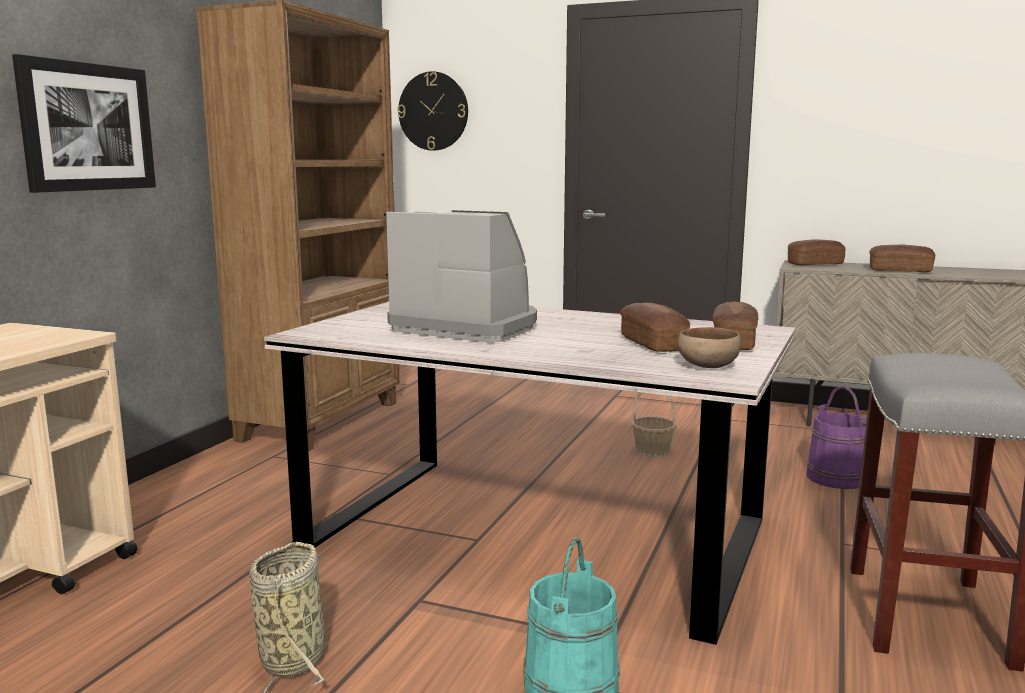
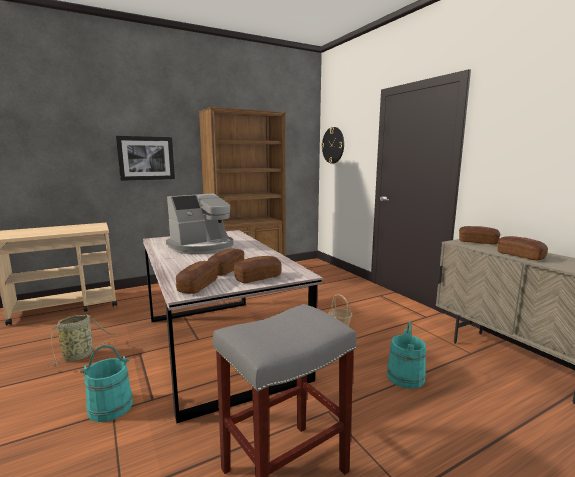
camera: 40 degrees right, 0 degrees up
(467, 327) = (202, 247): coffee machine -> coffee machine turned 75 degrees clockwise
(707, 367) = (198, 286): brown bowl -> bread
(836, 478) = (405, 377): purple bucket -> turquoise bucket

